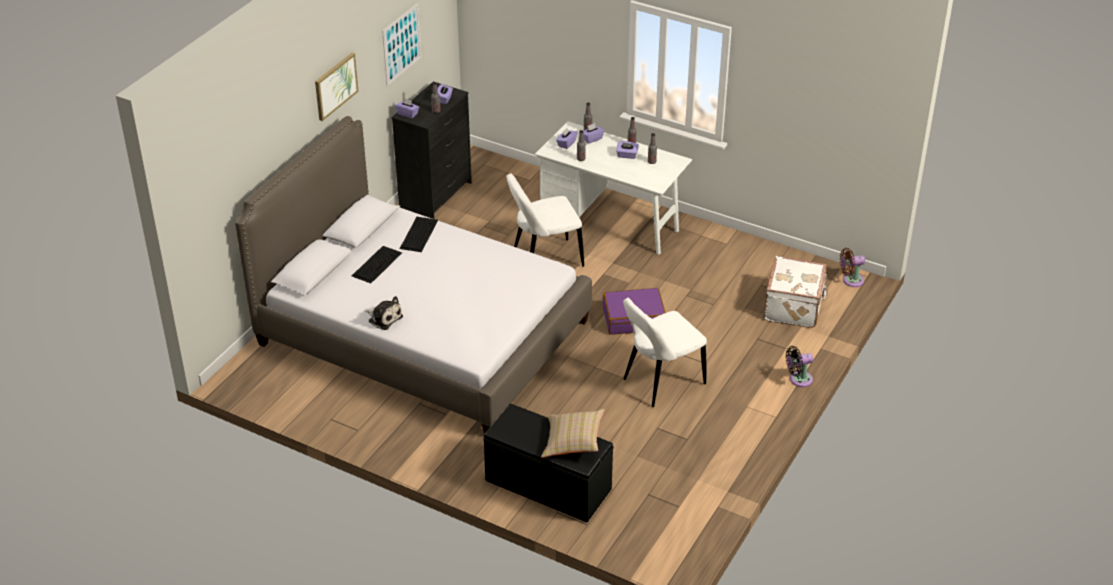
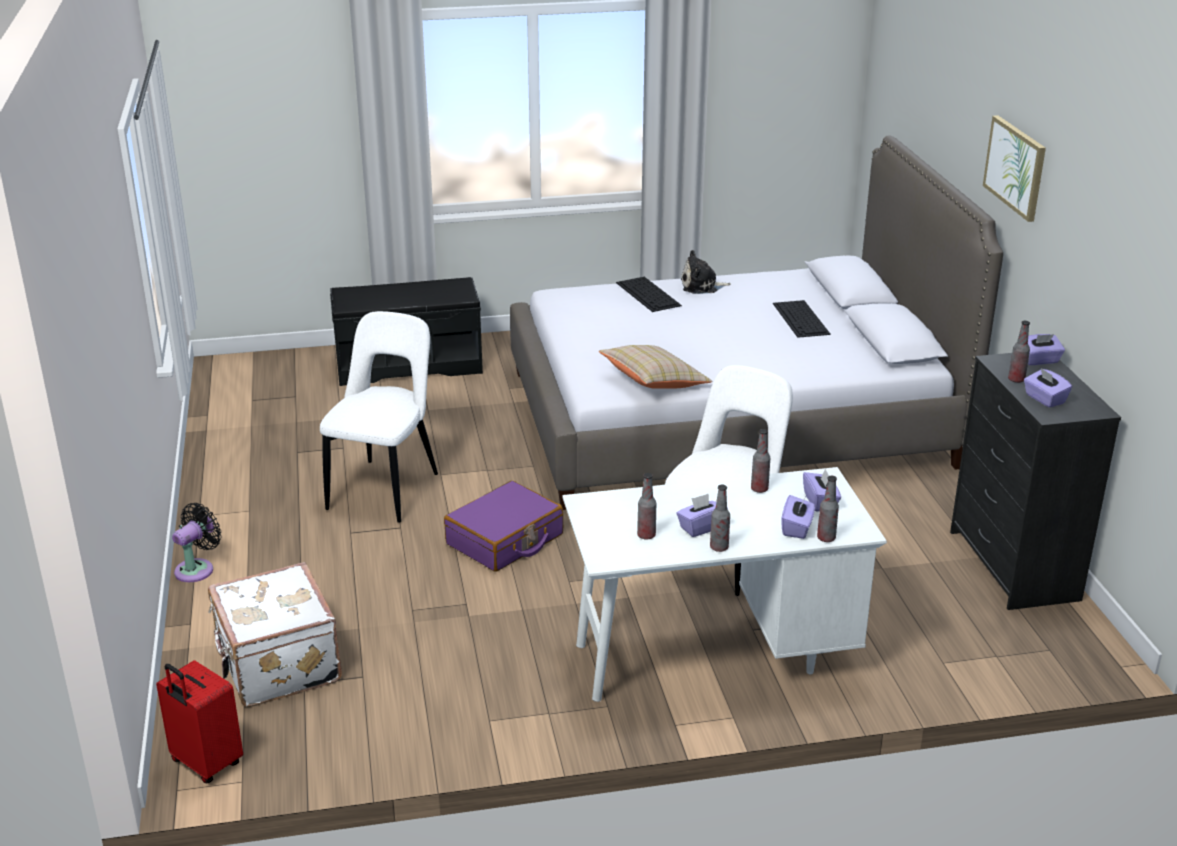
camera: 140 degrees right, 10 degrees down
(401, 44) = (1110, 263): picture -> none
(419, 234) = (818, 360): keyboard -> keyboard (649, 294)
(572, 442) = (375, 299): beige pillow -> beige pillow (654, 382)
(850, 280) = (205, 764): brown fan -> red suitcase

